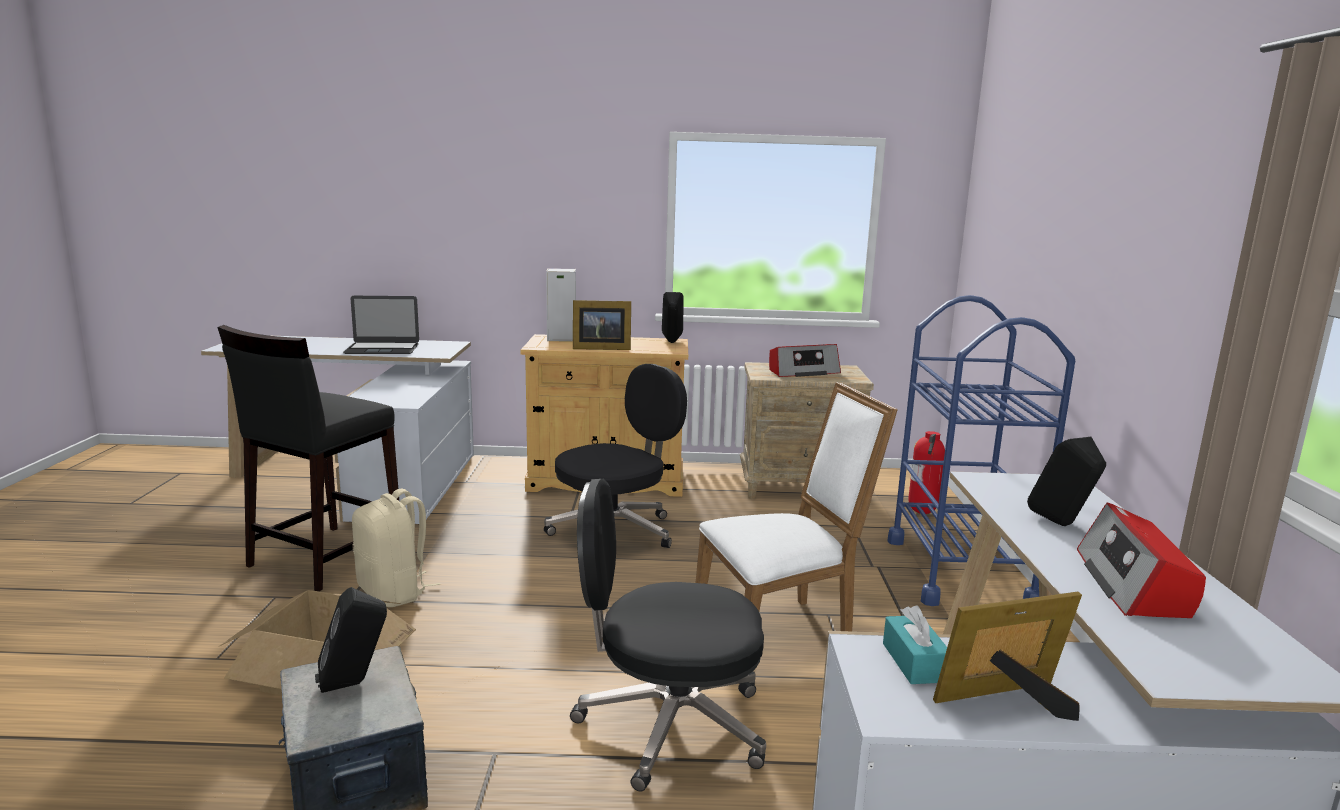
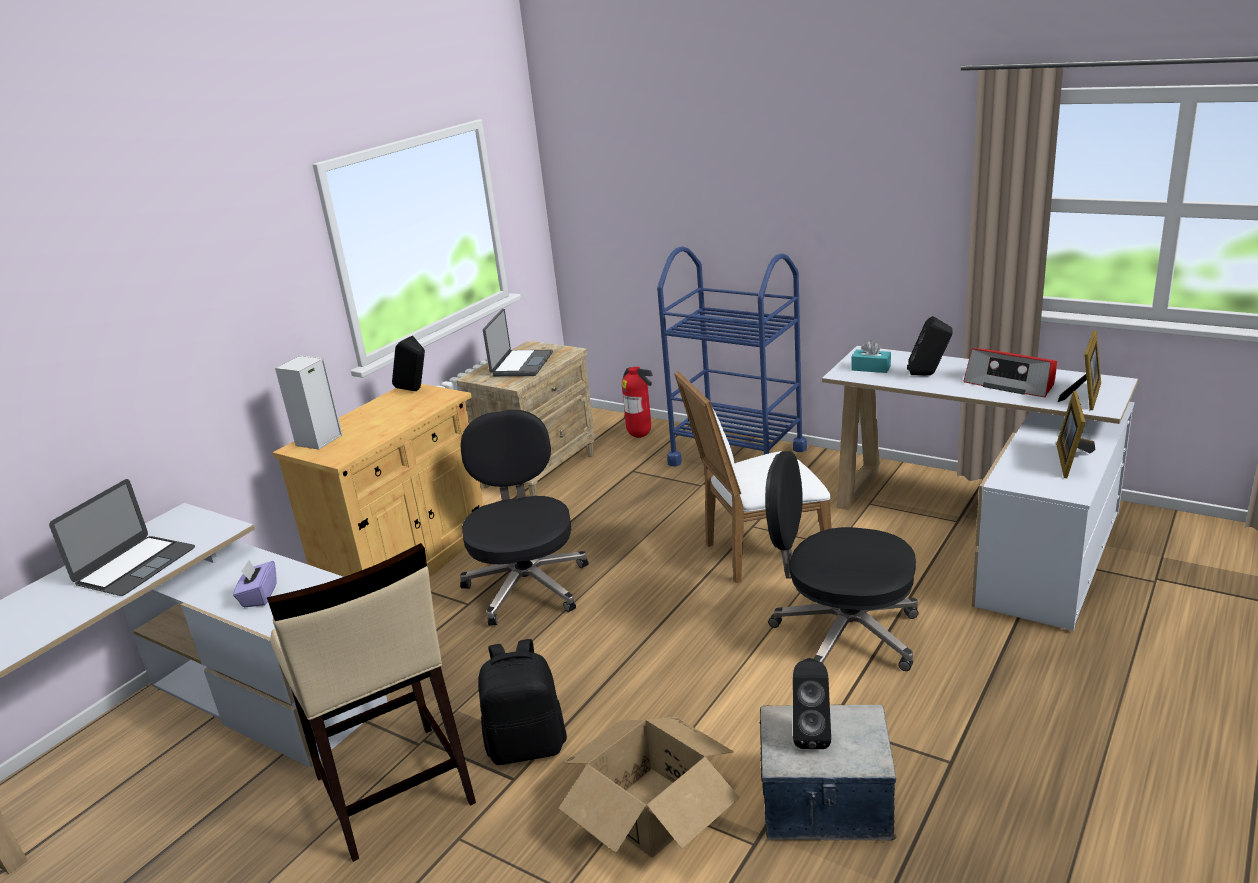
camera: 55 degrees left, 10 degrees up
(324, 557) = (393, 791): black stool -> beige stool
(386, 391) = (259, 596): none -> purple tissue box
(394, 593) = (527, 745): beige backpack -> black backpack
(599, 348) = (389, 427): picture frame -> picture frame (1085, 396)
(668, 724) = (843, 634): black office chair -> black office chair turned 75 degrees clockwise
(780, 630) = (759, 552): white chair -> white chair turned 120 degrees counterclockwise
(802, 372) = (521, 364): radio -> laptop
(914, 662) = (1025, 471): turquoise tissue box -> turquoise tissue box (871, 368)

